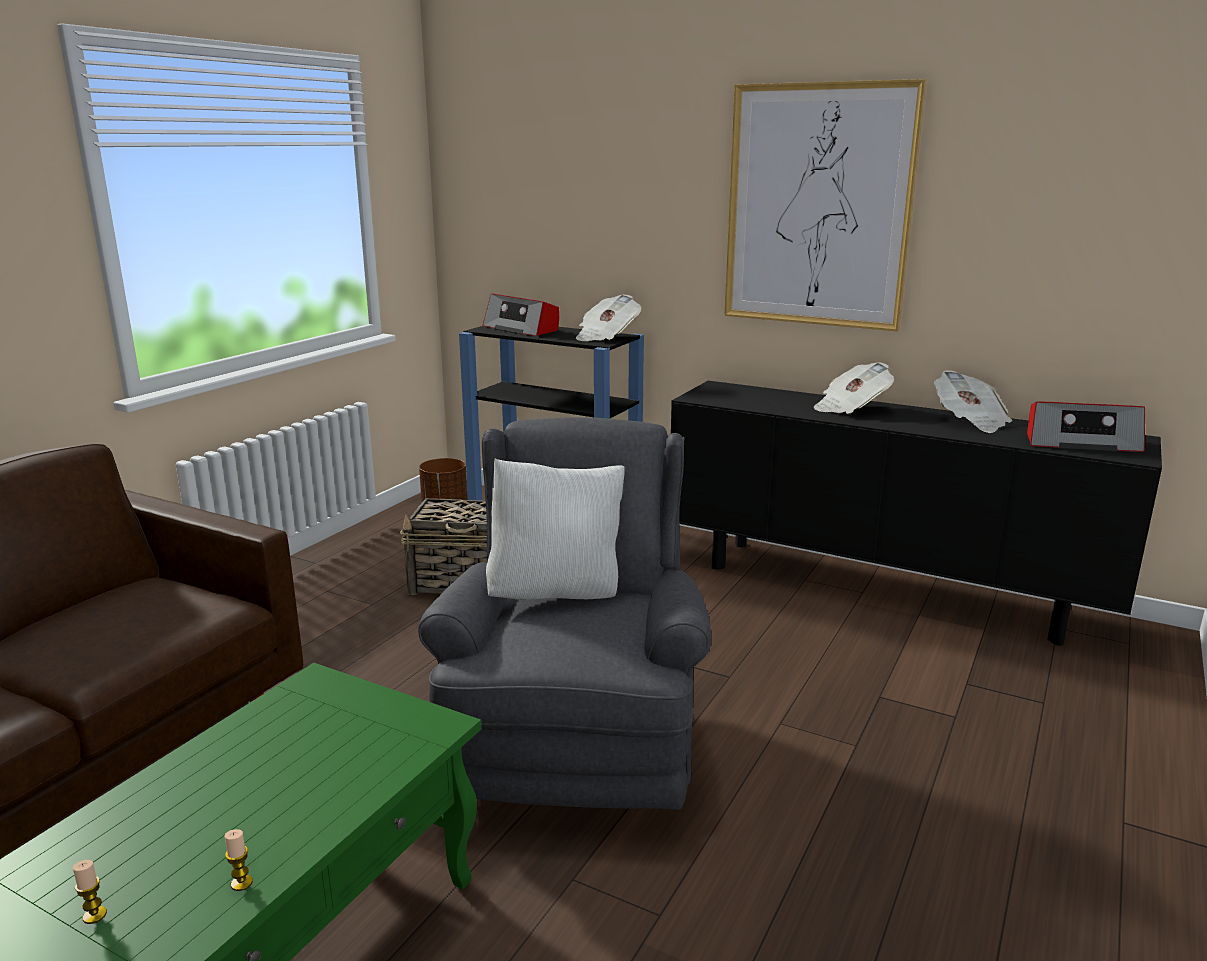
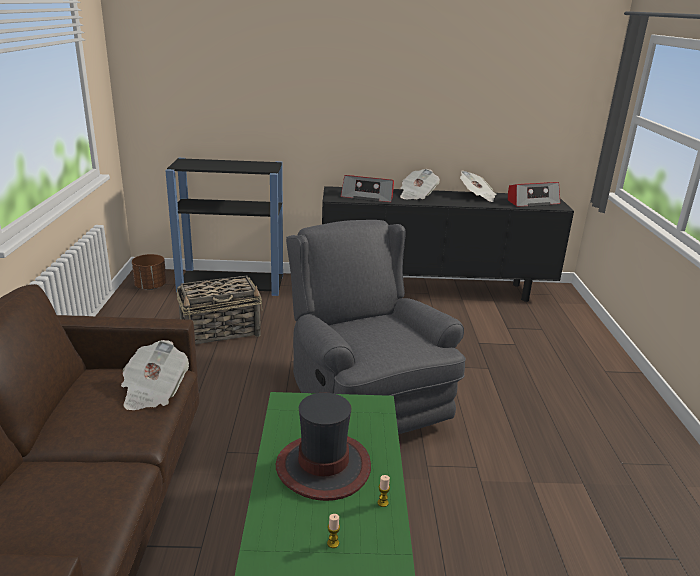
camera: 30 degrees left, 5 degrees up
(236, 794) = (323, 467): none -> hat
(522, 329) = (203, 163): radio -> radio (368, 196)
(557, 594) = (356, 324): white pillow -> none
(606, 336) = (264, 165): newspaper -> newspaper (153, 391)
(817, 207) = (388, 83): picture -> none

